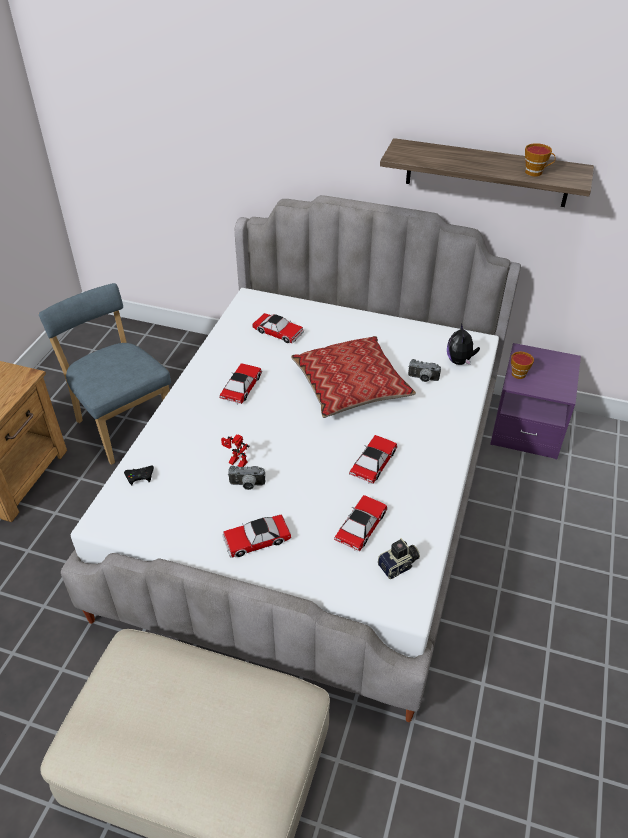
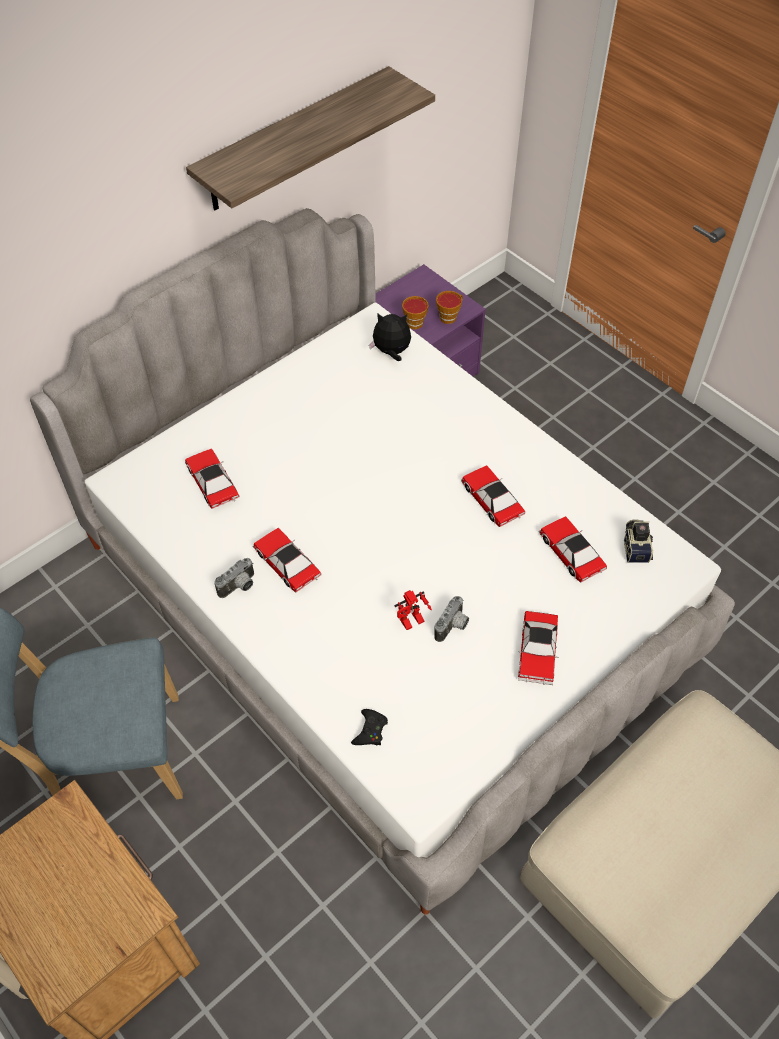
camera: 60 degrees left, 10 degrees up
(278, 332) = (212, 483): toy car -> toy car turned 90 degrees counterclockwise
(350, 386) = (361, 461): pillow -> none
(423, 379) = (396, 396): camera -> camera (239, 587)
(460, 361) = (391, 352): plush toy -> plush toy turned 150 degrees clockwise
(536, 172) = (369, 108): cup -> cup (449, 316)

